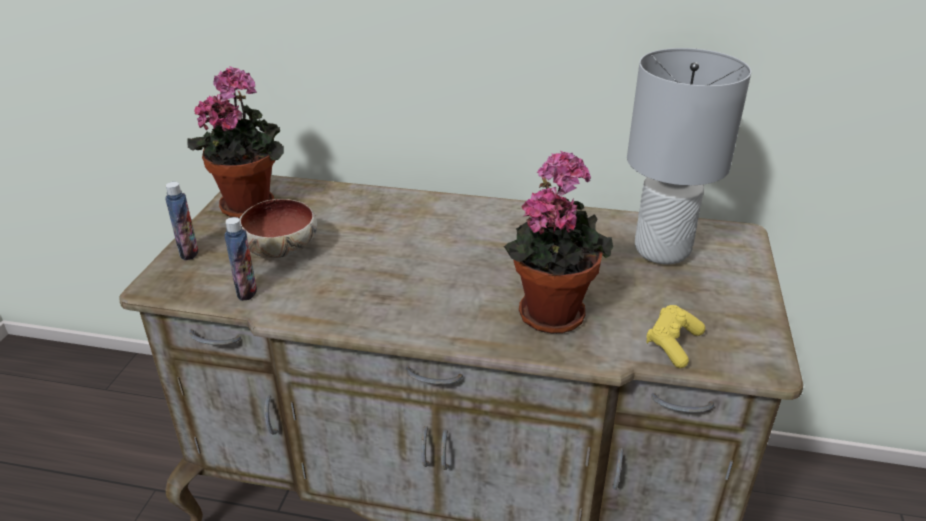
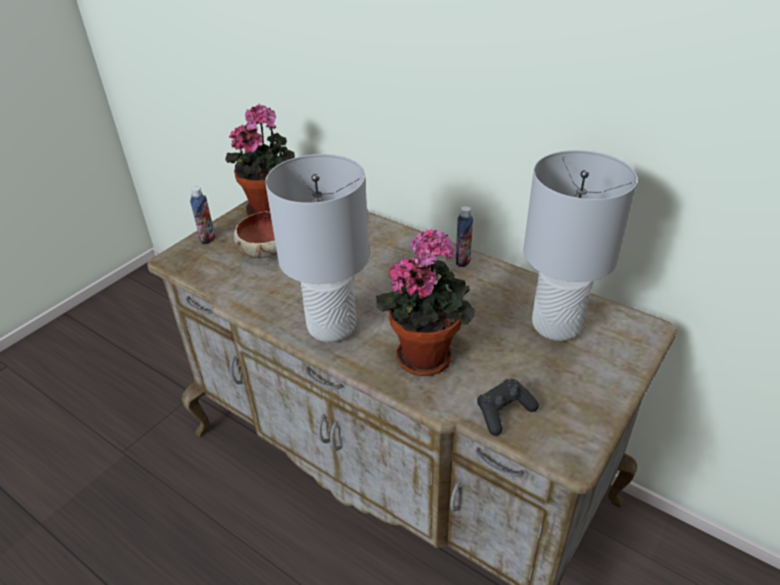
camera: 25 degrees right, 5 degrees up
(246, 291) = (224, 278): bottle -> bottle (462, 260)
(428, 314) = (333, 331): none -> grey table lamp
(672, 344) = (503, 412): yellow game controller -> black game controller

